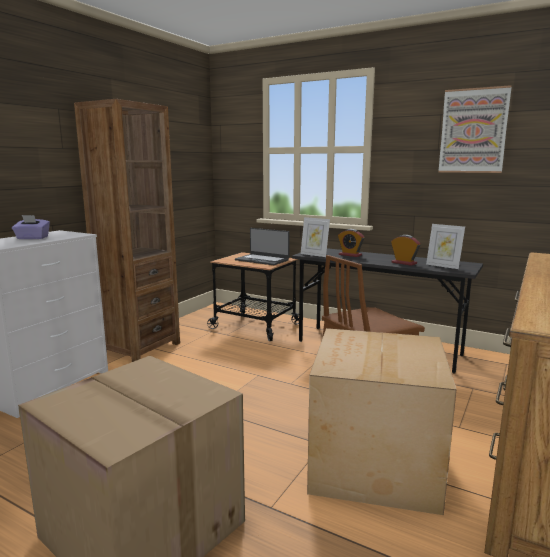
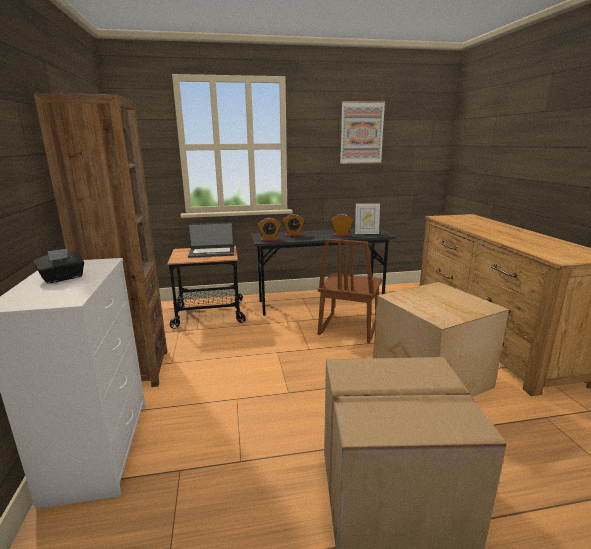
camera: 40 degrees left, 5 degrees up
(32, 238) = (63, 278): purple tissue box -> black tissue box
(314, 255) = (269, 240): picture frame -> alarm clock

